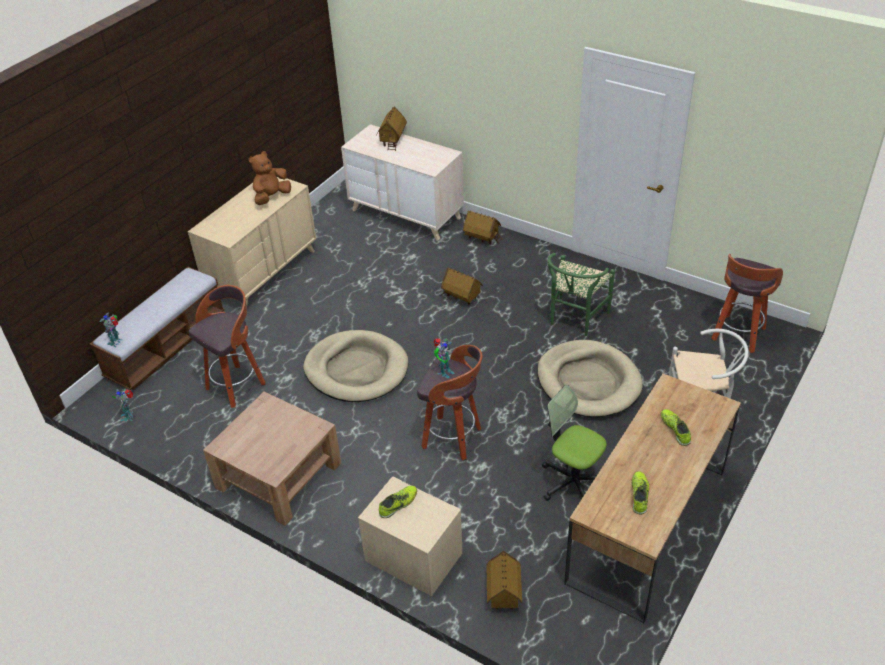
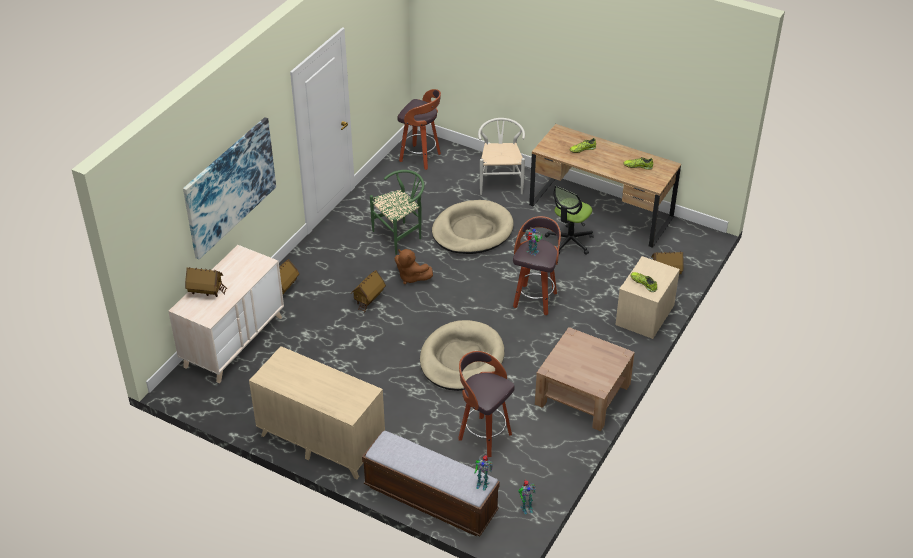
camera: 95 degrees left, 0 degrees up
(271, 197) = (299, 370): brown plush toy -> brown plush toy (411, 277)
(467, 88) = (230, 186): none -> picture
(574, 320) = (401, 235): green chair -> green chair turned 60 degrees counterclockwise

